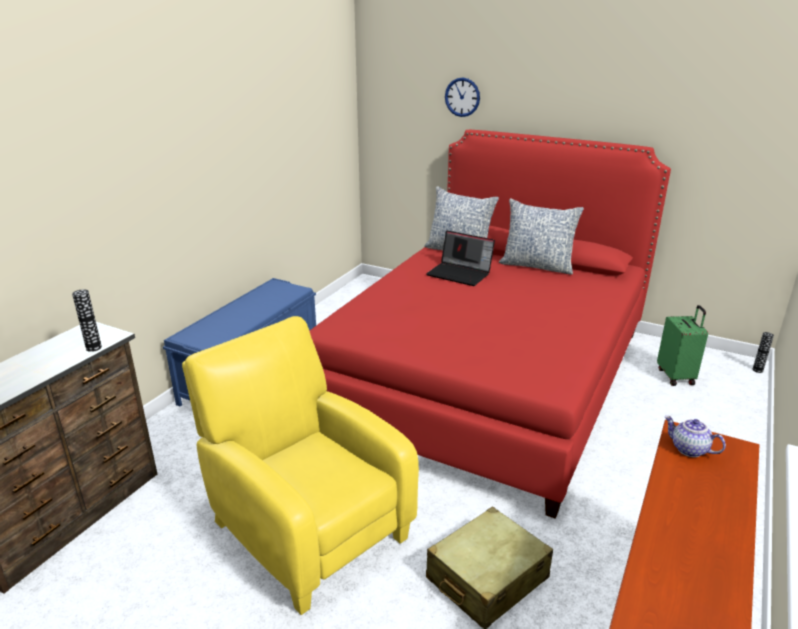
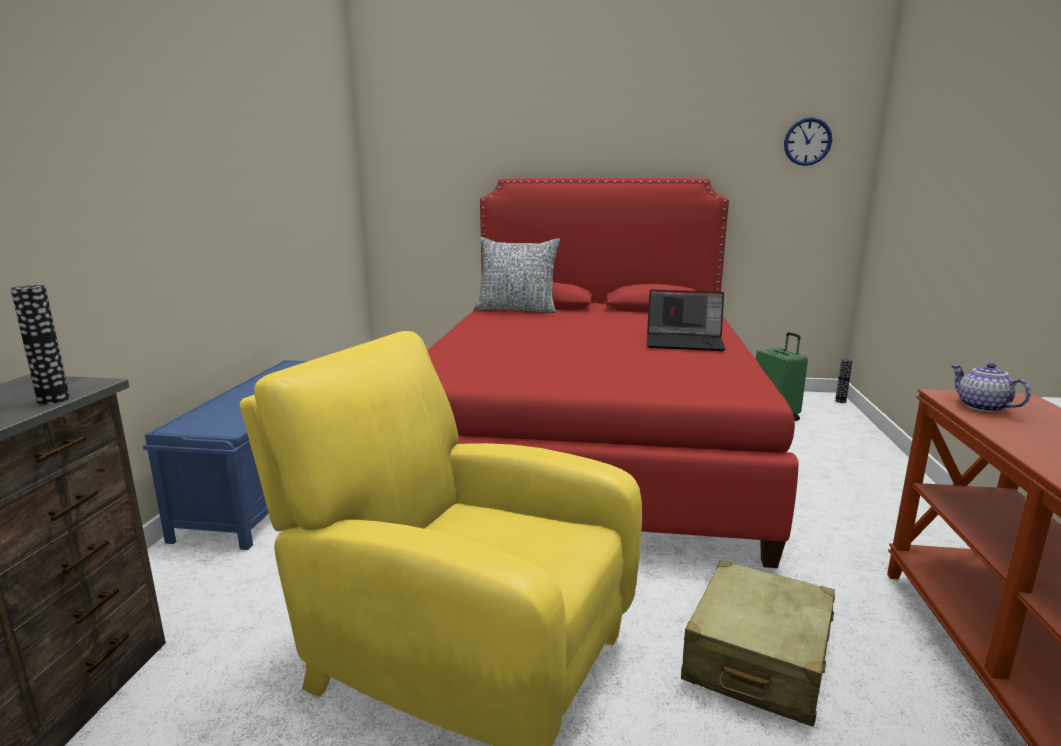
camera: 20 degrees left, 10 degrees down
(460, 274) = (537, 323): laptop -> laptop (685, 342)
(462, 97) = (490, 144): wall clock -> wall clock (807, 141)
(537, 266) = (613, 312): pillow -> none
(688, 450) = (981, 407): teapot -> teapot turned 45 degrees clockwise

